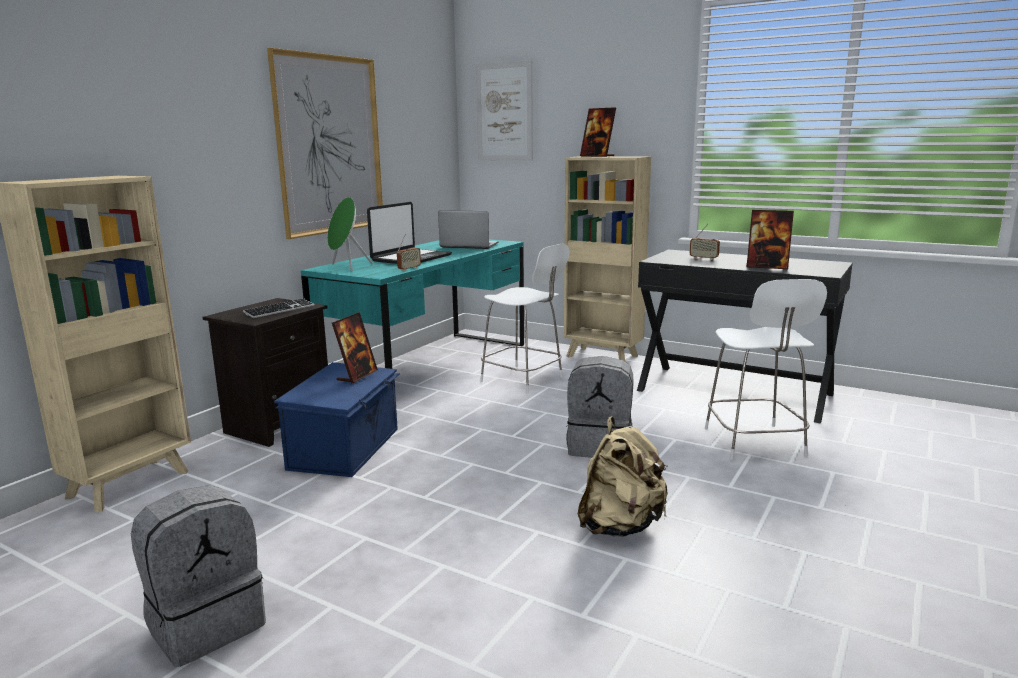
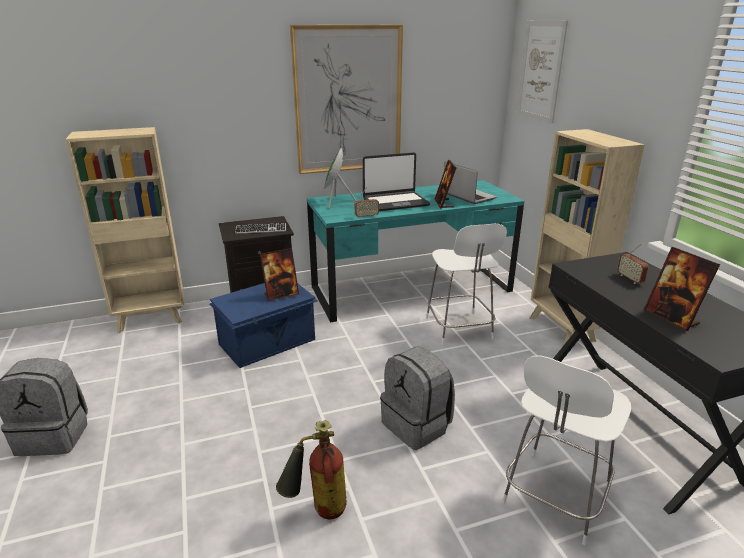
camera: 40 degrees right, 10 degrees up
(597, 156) = (591, 134): picture frame -> picture frame (444, 204)
(620, 526) = (317, 511): beige backpack -> fire extinguisher

